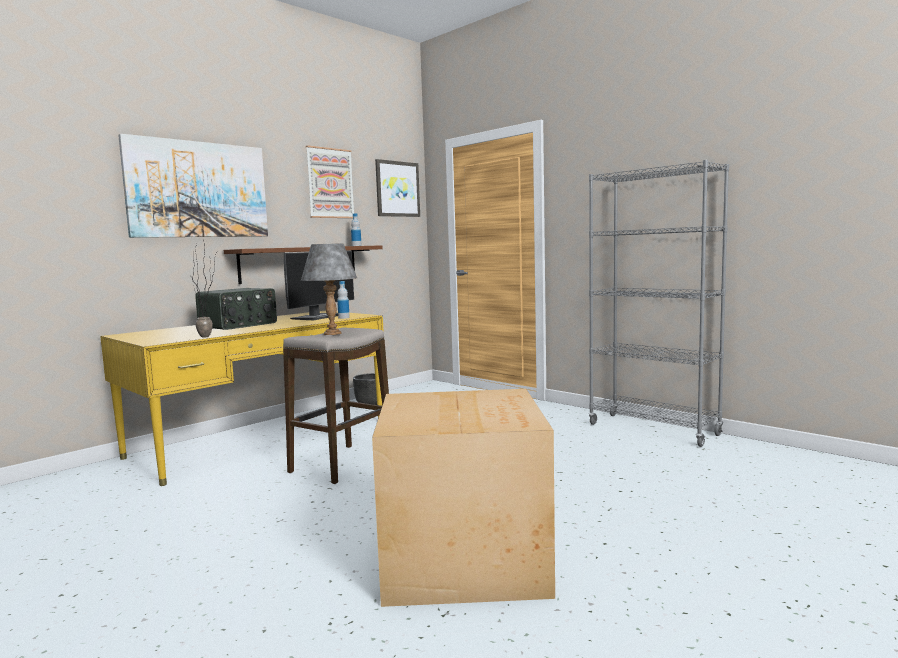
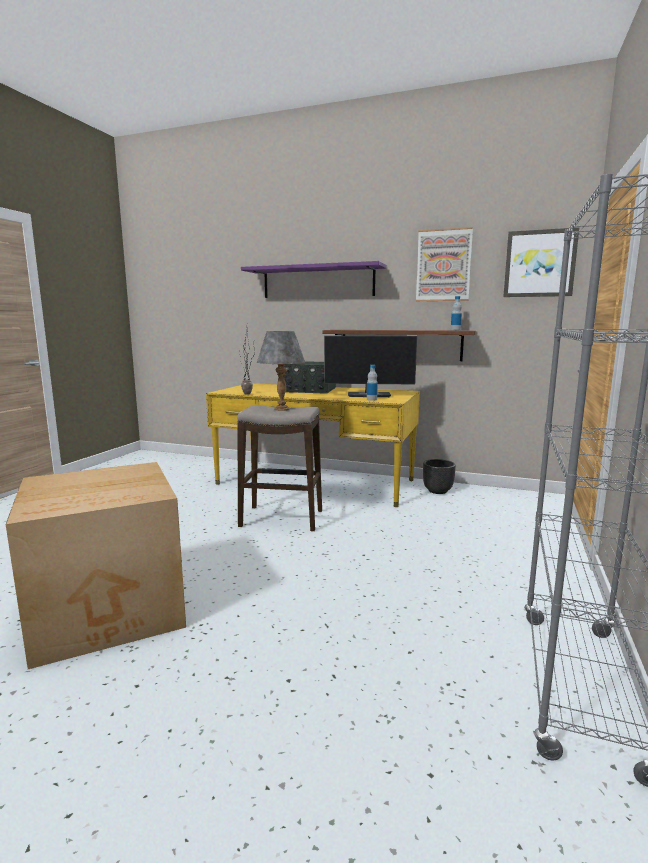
camera: 65 degrees right, 5 degrees up
(198, 190) = (318, 282): picture -> purple shelf

